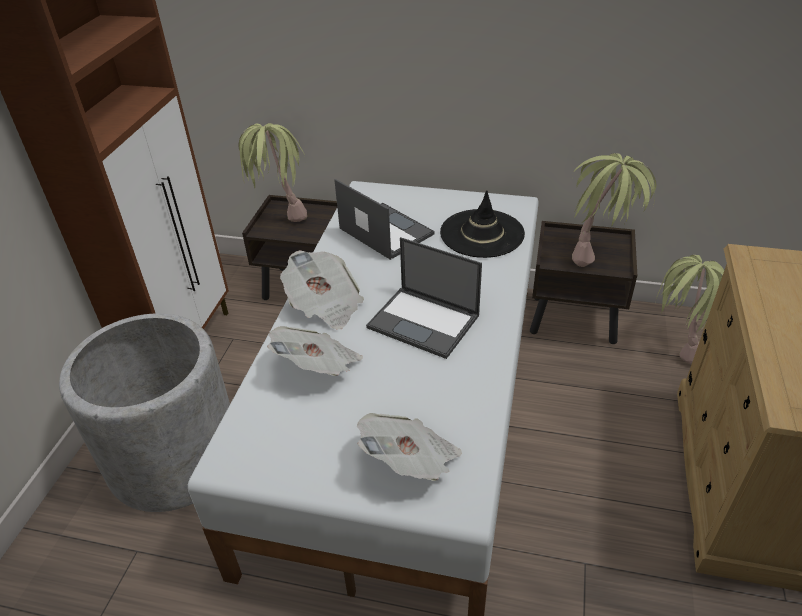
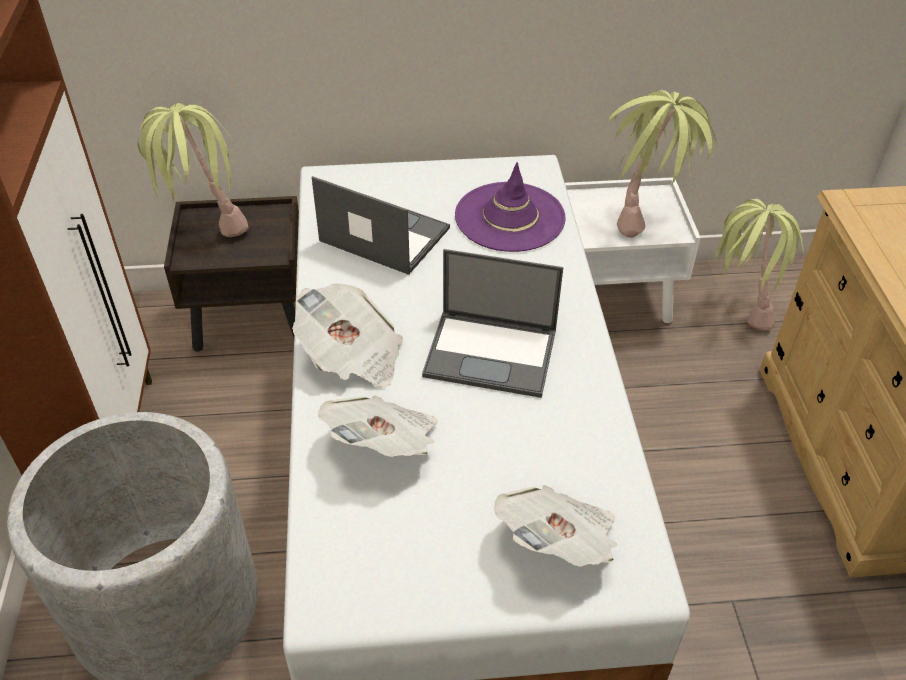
camera: 20 degrees left, 5 degrees up
(482, 233) = (509, 217): black hat -> purple hat
(574, 319) = (613, 300): brown nightstand -> white nightstand

